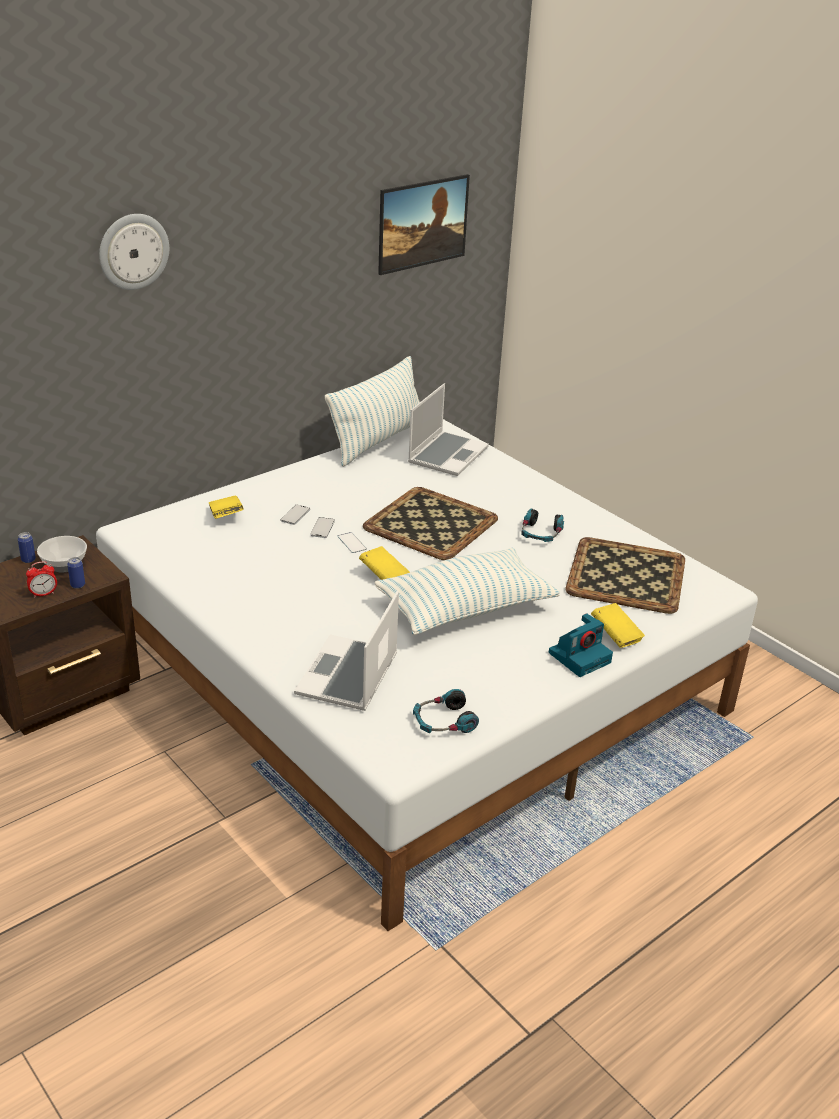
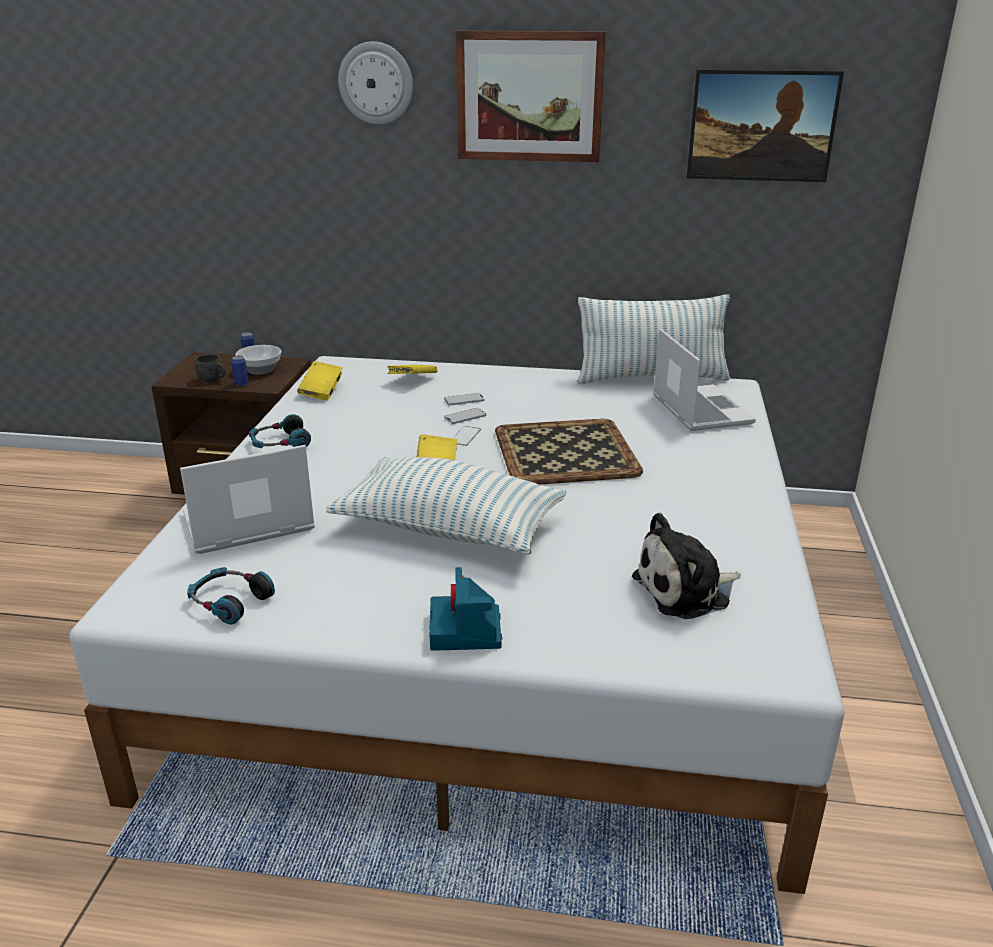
camera: 50 degrees right, 5 degrees down
(43, 594) = (213, 380): alarm clock -> grey mug
(264, 236) = (529, 97): none -> picture
(447, 455) = (699, 410): laptop -> laptop turned 90 degrees counterclockwise
(540, 534) = (661, 508): headphones -> headphones (280, 443)
(580, 657) = (466, 631): camera -> camera turned 75 degrees clockwise
(615, 636) = (547, 636): yellow book -> yellow book (321, 392)
(627, 575) = (686, 591): tray -> plush toy

